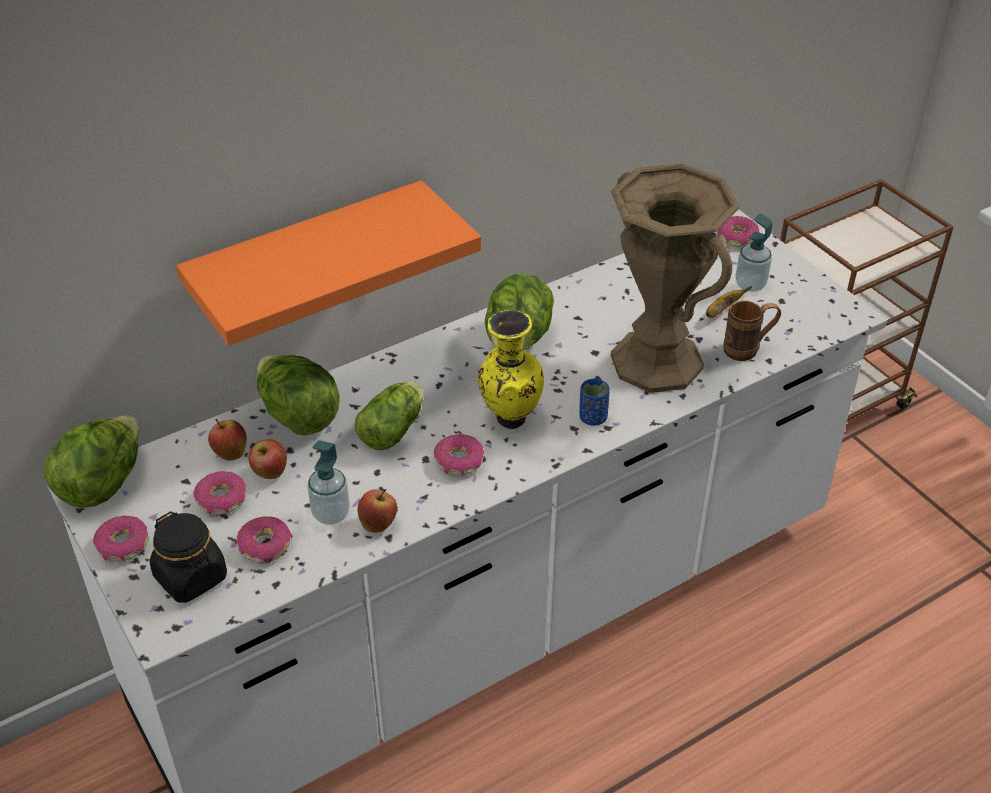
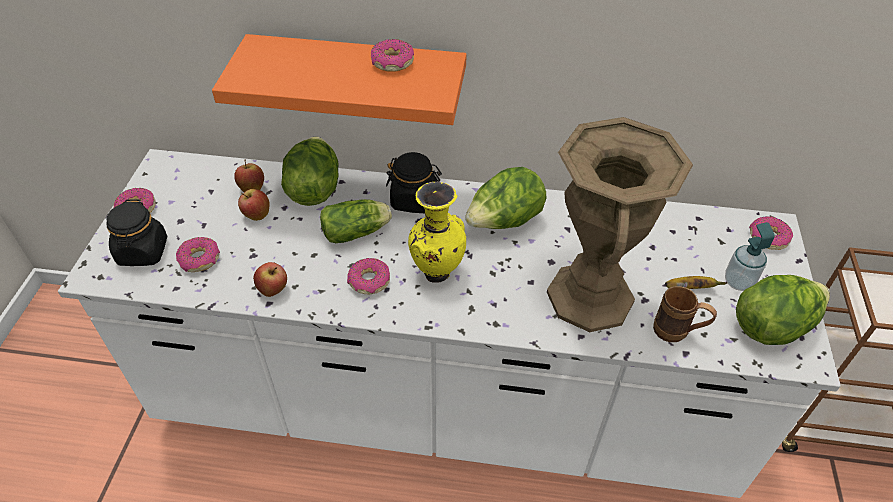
camera: 40 degrees right, 5 degrees up
(102, 484) = (172, 166): lettuce -> lettuce (772, 326)
(221, 500) = (213, 215): donut -> donut (392, 62)
(331, 514) = (256, 264): soap dispenser -> none
(412, 370) = (414, 200): none -> black jar
(593, 418) = (493, 309): blue cup -> none

